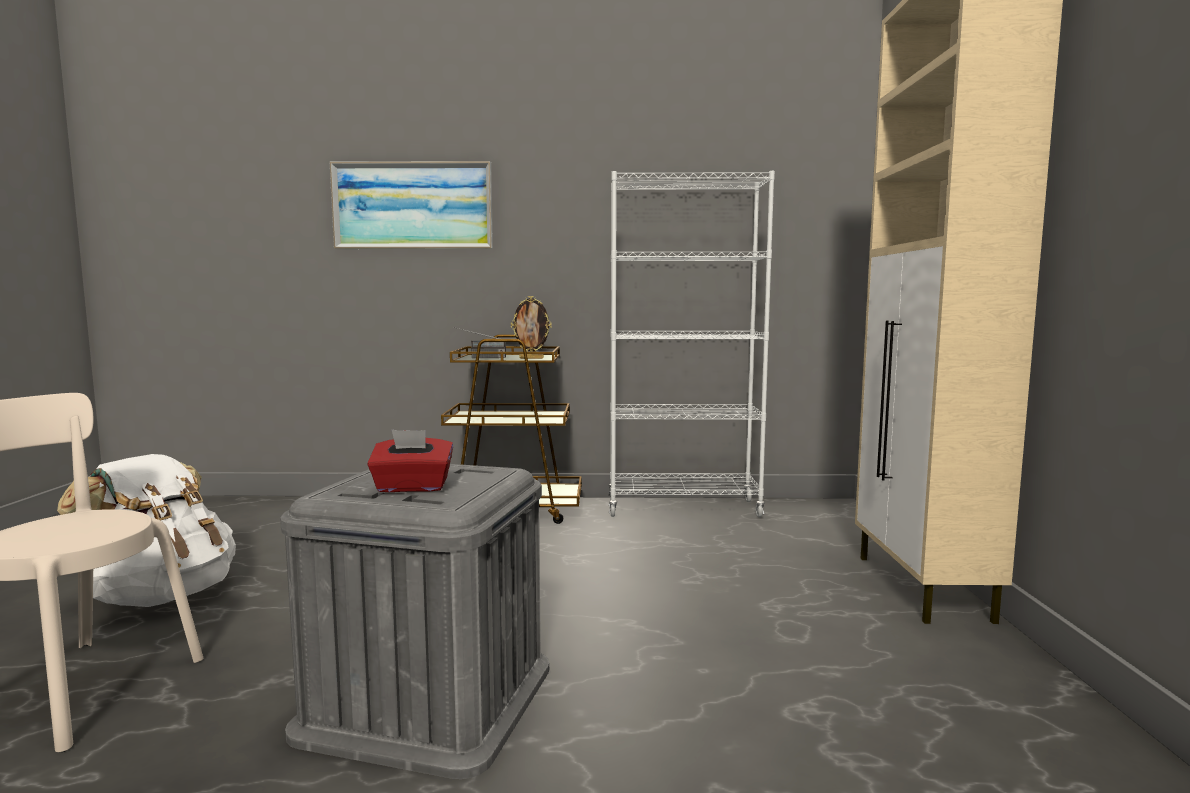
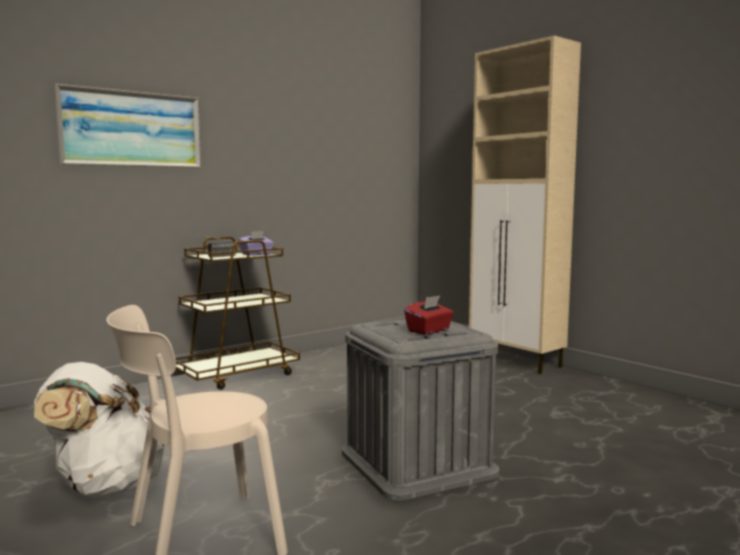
camera: 40 degrees left, 0 degrees up
(531, 358) = (256, 254): picture frame -> purple tissue box
(683, 508) = (343, 351): white bookcase -> none

